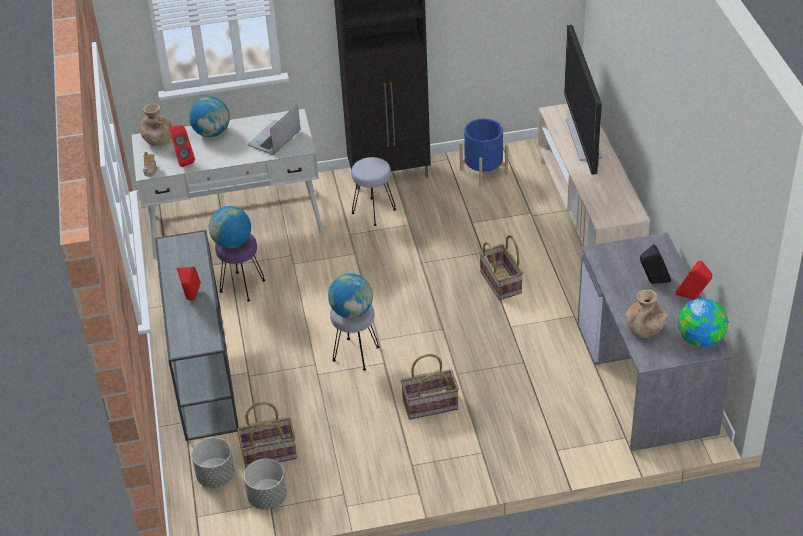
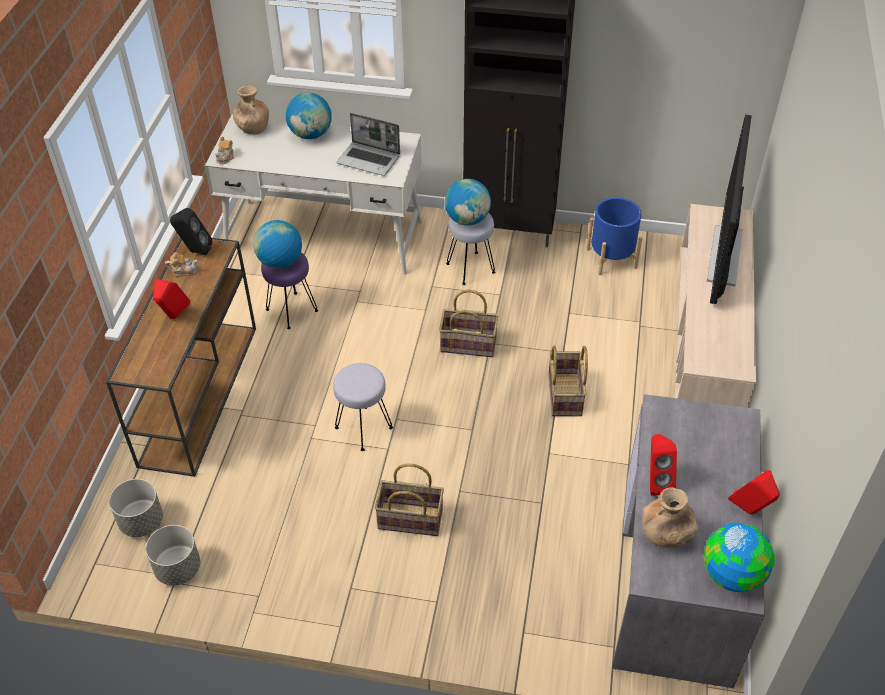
camera: 20 degrees right, 5 degrees up
(175, 264) = (183, 271): none -> teapot
(182, 160) = (263, 156): red speaker -> red speaker (655, 481)
(203, 370) = (199, 393): grey console table -> brown console table
(269, 453) = (210, 514): basket -> basket (469, 344)
(274, 139) = (369, 160): laptop -> laptop turned 120 degrees counterclockwise
(352, 311) = (357, 383): globe -> globe (467, 219)
(653, 282) = (709, 472): black speaker -> black speaker (195, 251)

